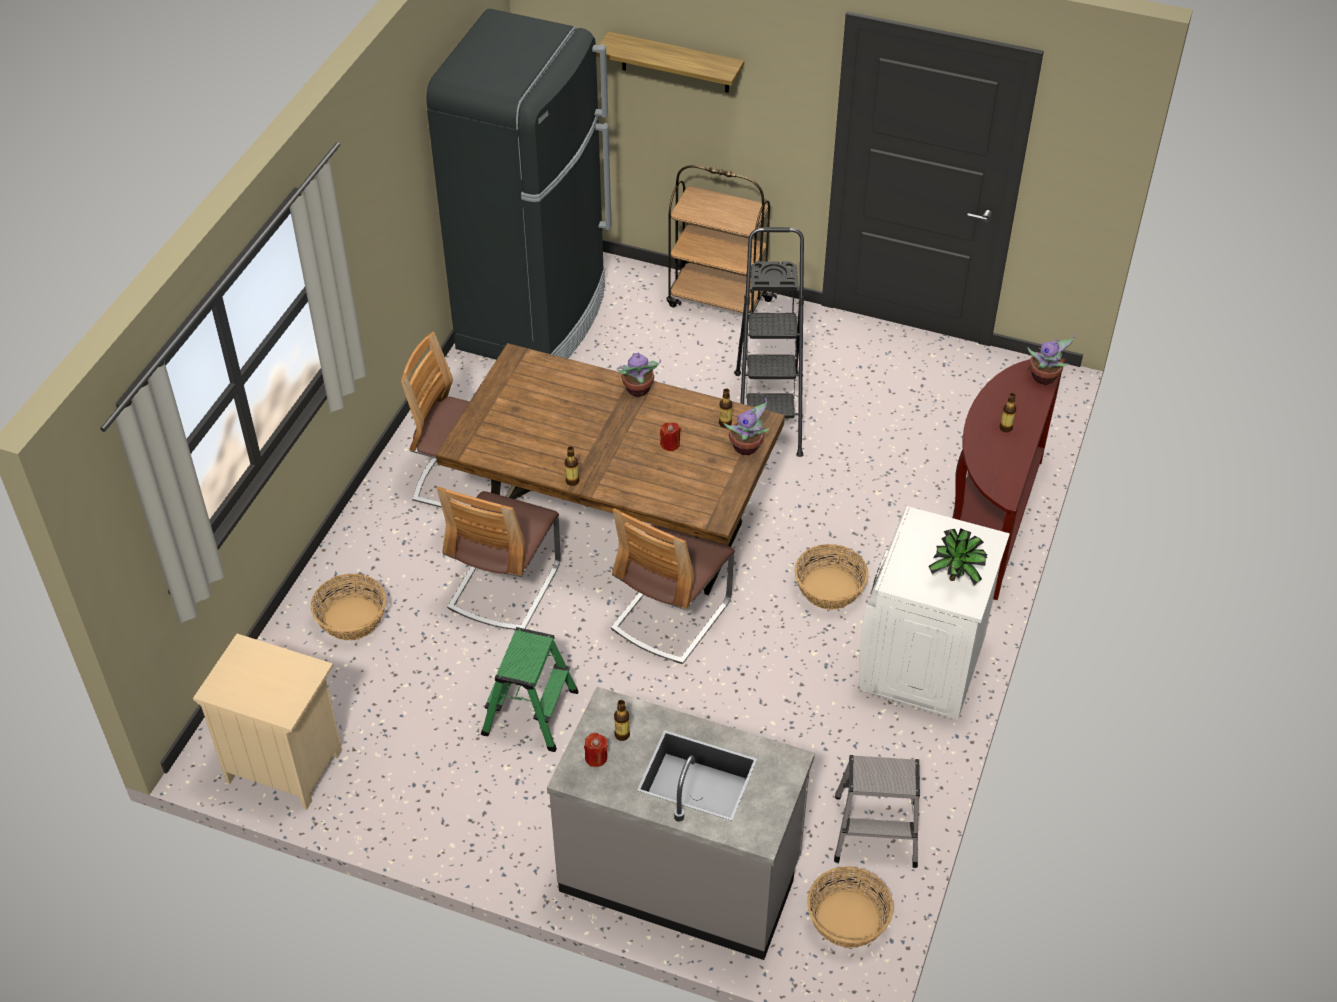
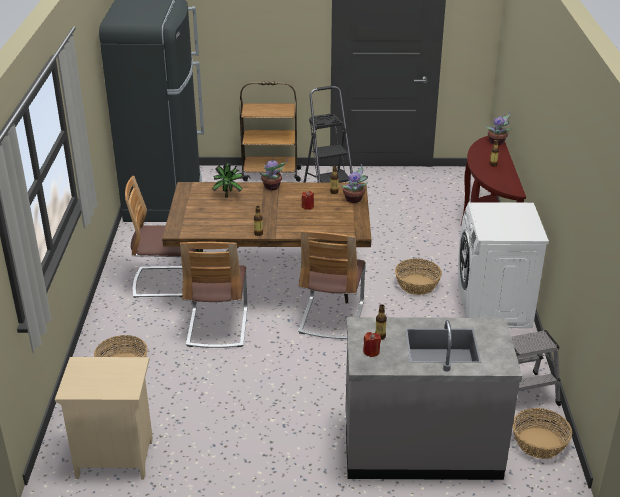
camera: 20 degrees left, 15 degrees down
(530, 713) = (271, 387): green step ladder -> none
(675, 63) = (230, 23): shelf -> none
(956, 578) = (520, 226): potted plant -> potted plant (229, 196)

